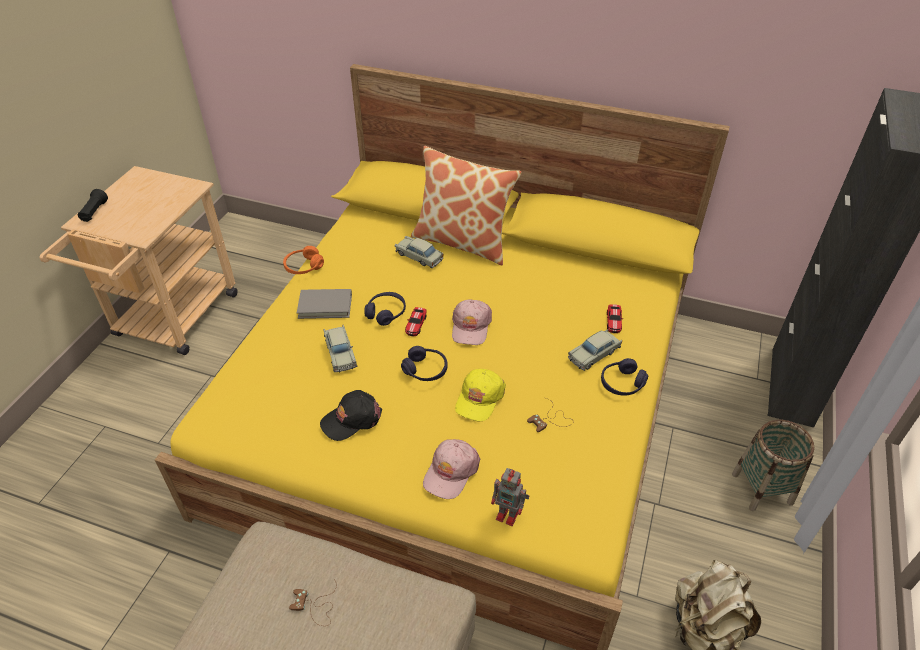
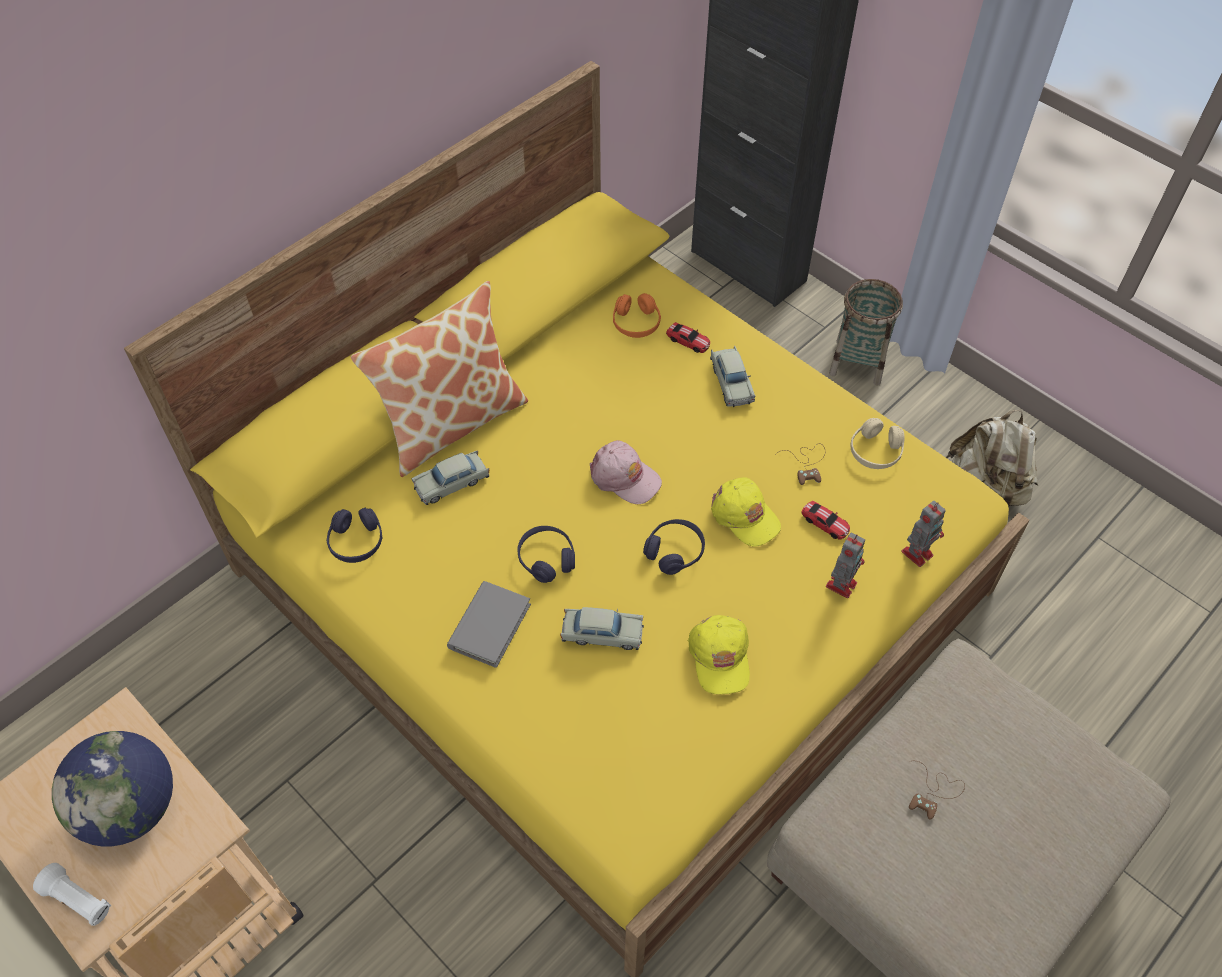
camera: 65 degrees left, 10 degrees up
(94, 212) = (79, 900): black flashlight -> white flashlight
(146, 208) = (131, 808): none -> globe
(304, 267) = (382, 629): orange headphones -> orange headphones (636, 323)
(351, 419) = (720, 657): black cap -> yellow cap
(416, 324) = (588, 532): toy car -> toy car (825, 523)
(451, 472) = (842, 583): pink cap -> toy robot
(592, 459) = (875, 451): none -> beige headphones
(622, 383) = (785, 378): purple headphones -> purple headphones (356, 541)

